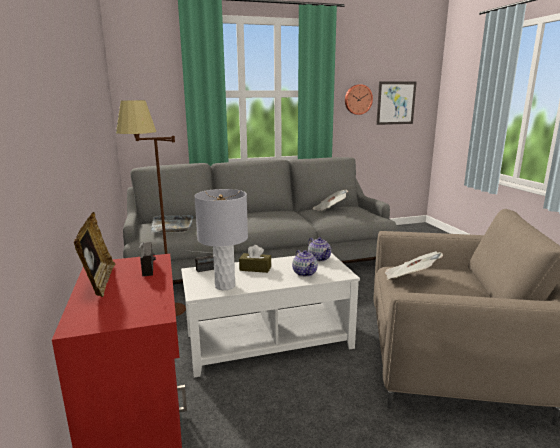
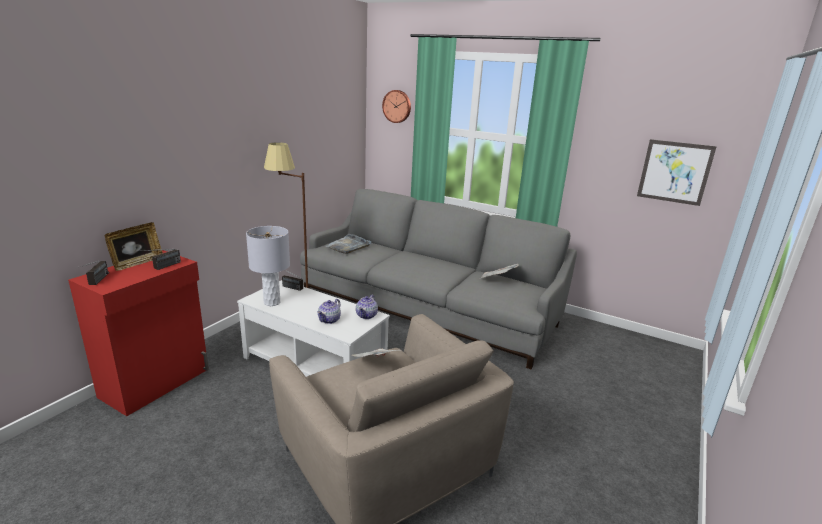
camera: 45 degrees right, 5 degrees up
(114, 318) = (96, 282): none -> radio
(255, 268) = (313, 301): brown tissue box -> none
(358, 99) = (613, 159): wall clock -> wall clock (397, 106)

